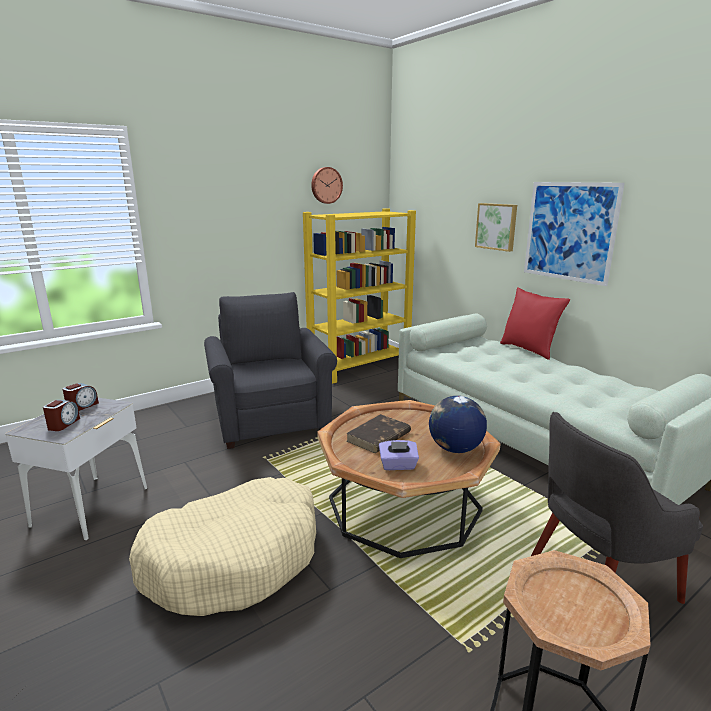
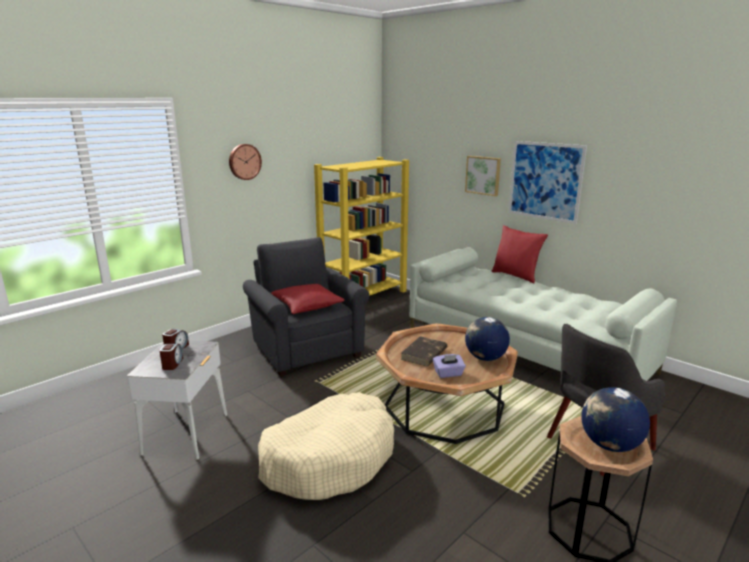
camera: 10 degrees left, 0 degrees up
(267, 370) = (307, 306): none -> red pillow
(326, 185) = (331, 139): wall clock -> wall clock (244, 161)
(584, 607) = (609, 445): none -> globe

